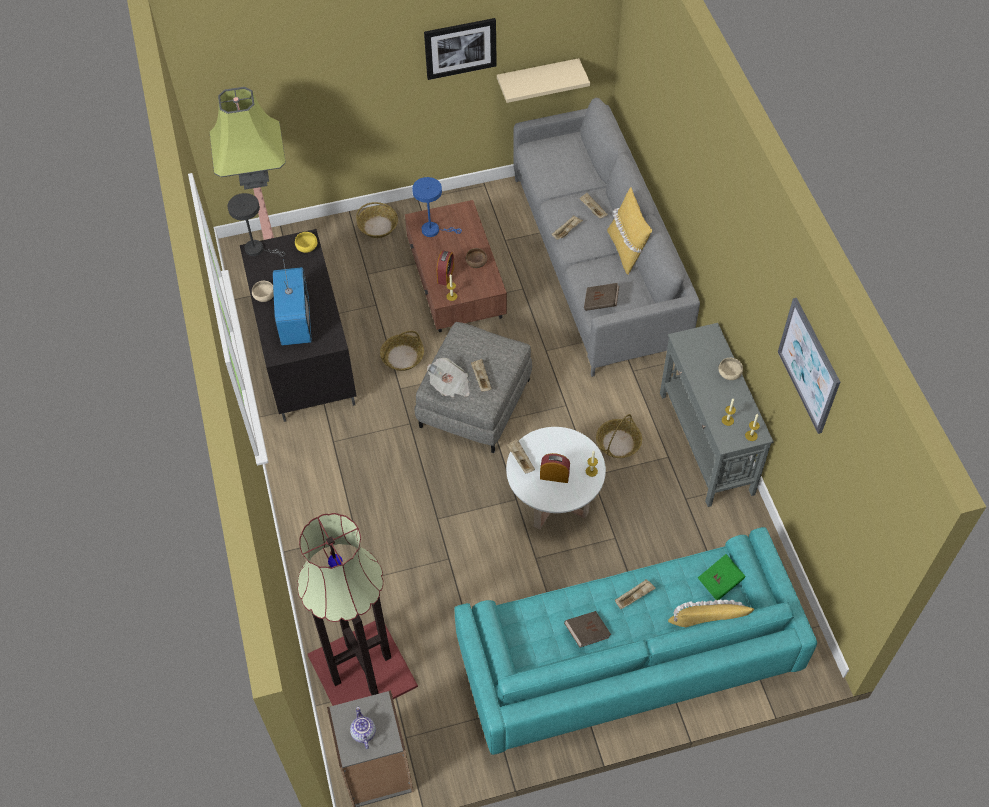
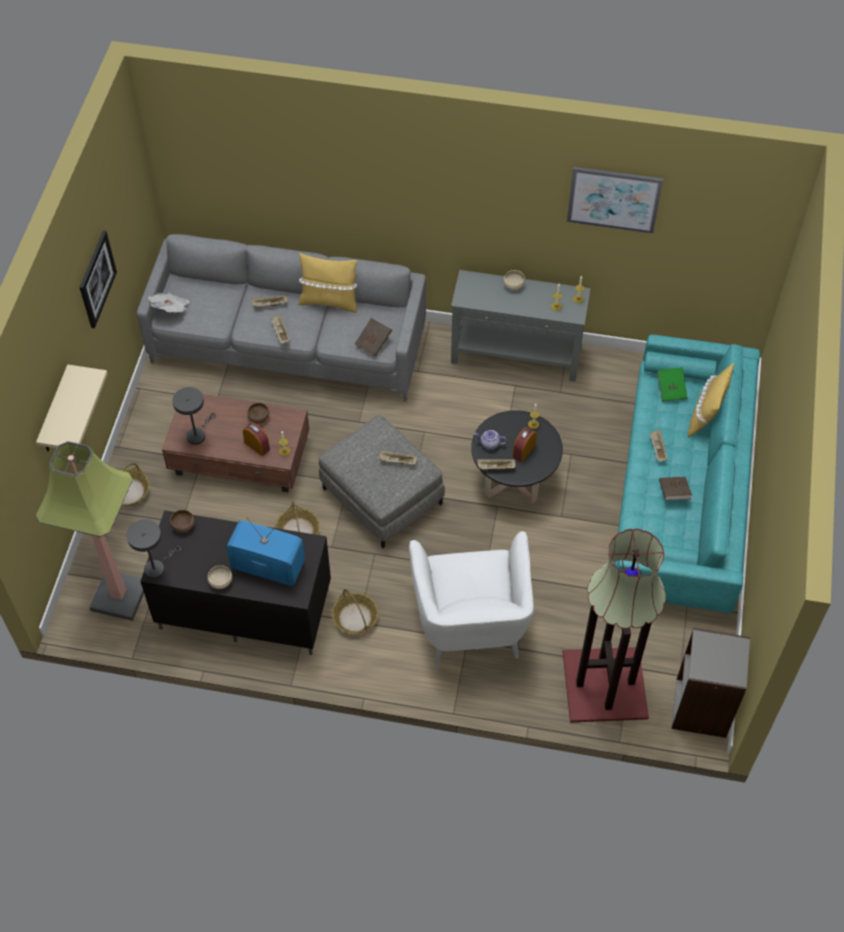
camera: 65 degrees left, 0 degrees up
(307, 247) = (183, 525): yellow bowl -> brown bowl
(363, 732) = (722, 661): teapot -> teapot (489, 444)
(376, 529) = (471, 622): none -> white armchair
(433, 230) = (197, 434): blue table lamp -> grey table lamp
(450, 385) = (390, 486): newspaper -> newspaper (171, 309)
(537, 77) = (131, 257): beige shelf -> beige shelf (55, 412)
(554, 501) = (513, 480): white coffee table -> black coffee table
(618, 443) = (483, 412): basket -> basket (355, 617)

